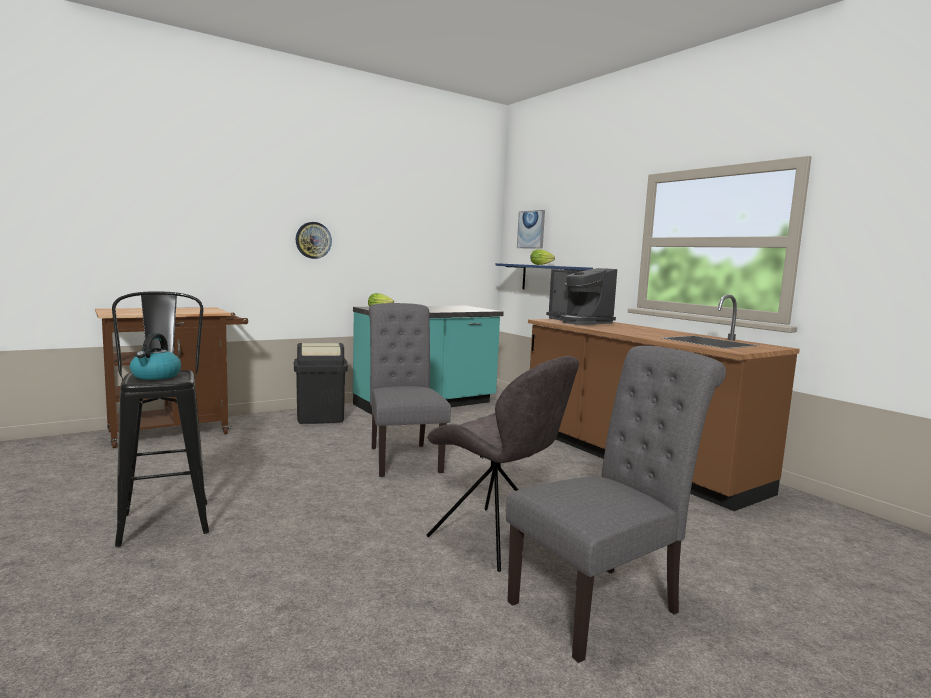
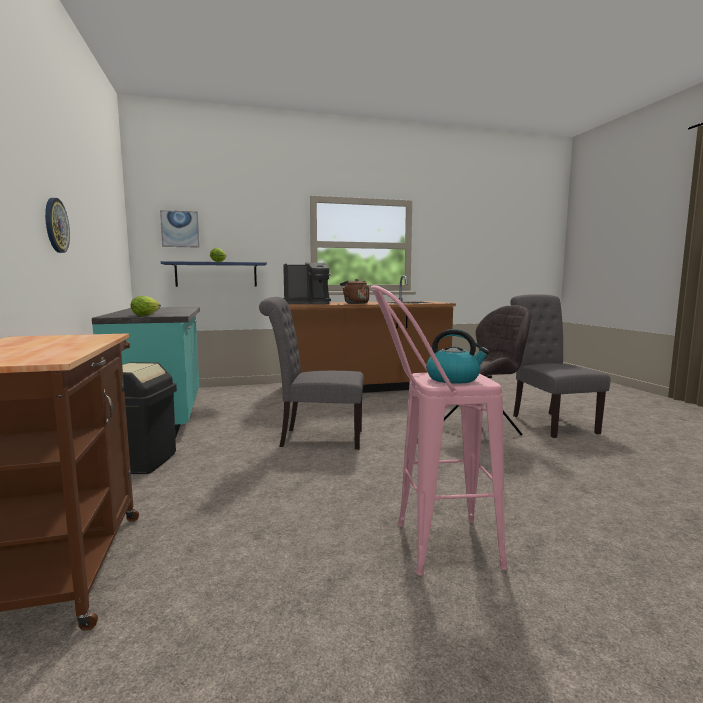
camera: 70 degrees left, 0 degrees up
(165, 517) = (429, 546): black stool -> pink stool
(619, 329) = (355, 303): none -> brown kettle

